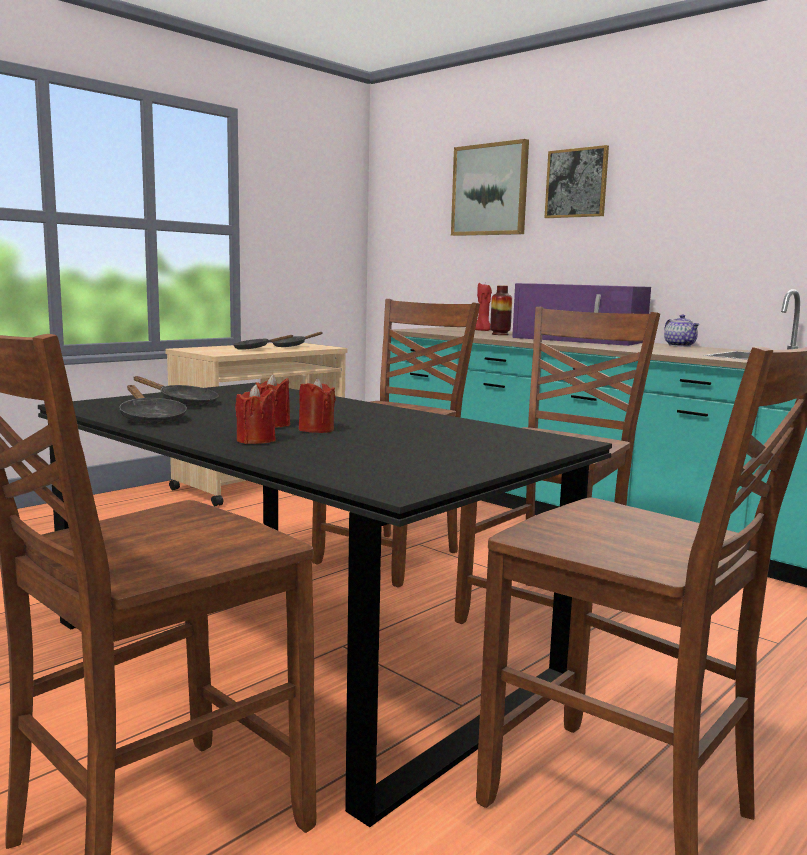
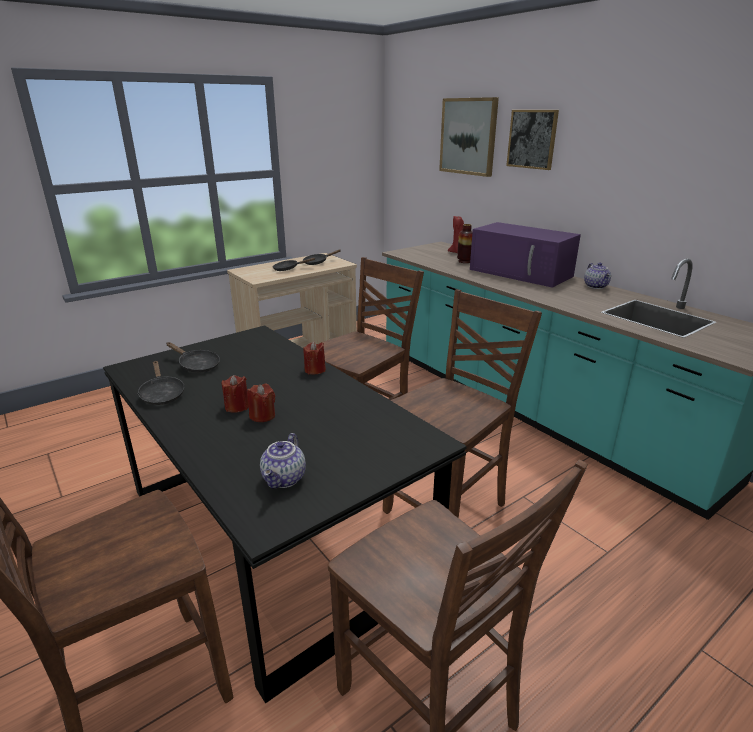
camera: 10 degrees right, 15 degrees up
(256, 440) = (212, 435): red candle -> red candle (315, 370)
(392, 463) = (285, 479): none -> teapot

